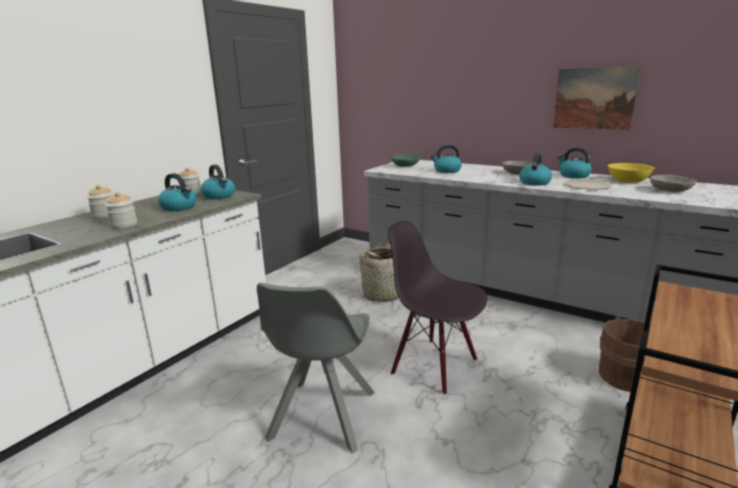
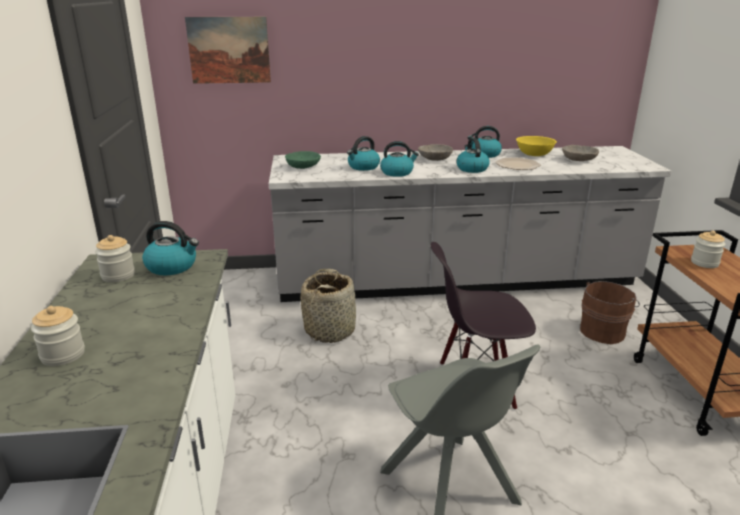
camera: 40 degrees left, 5 degrees up
(124, 225) = (147, 358): jar -> jar (704, 263)
(179, 207) = (158, 302): kettle -> kettle (397, 172)
(594, 98) = (489, 74): picture -> picture (229, 50)

